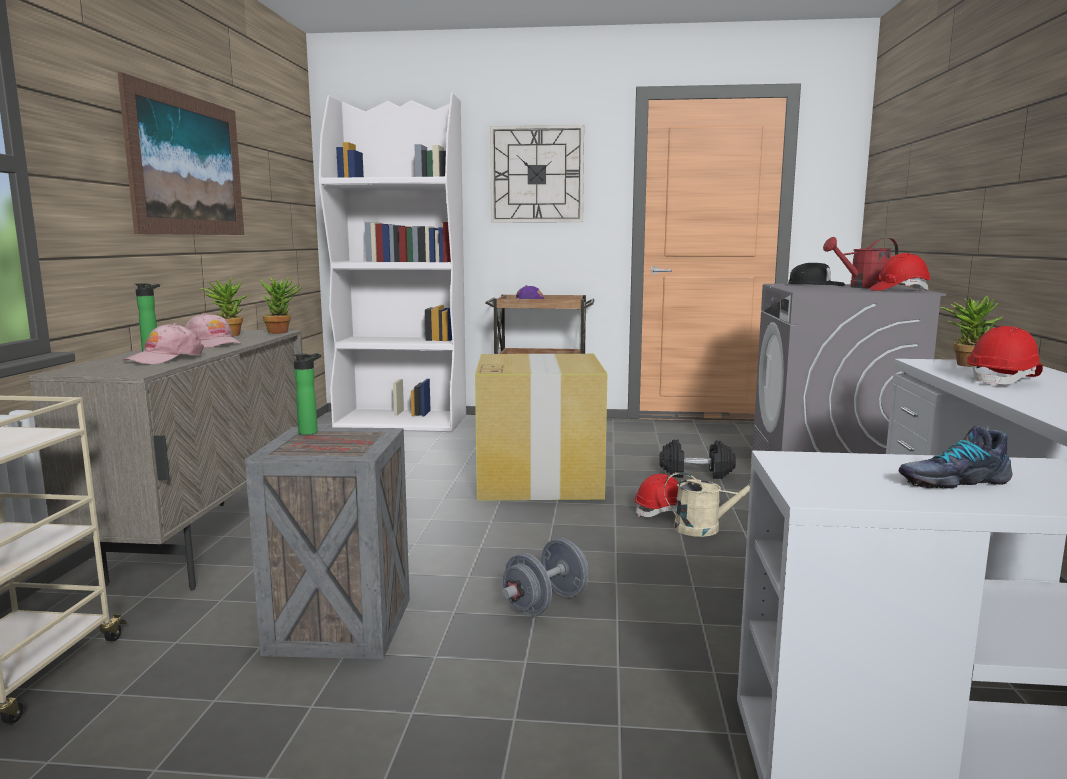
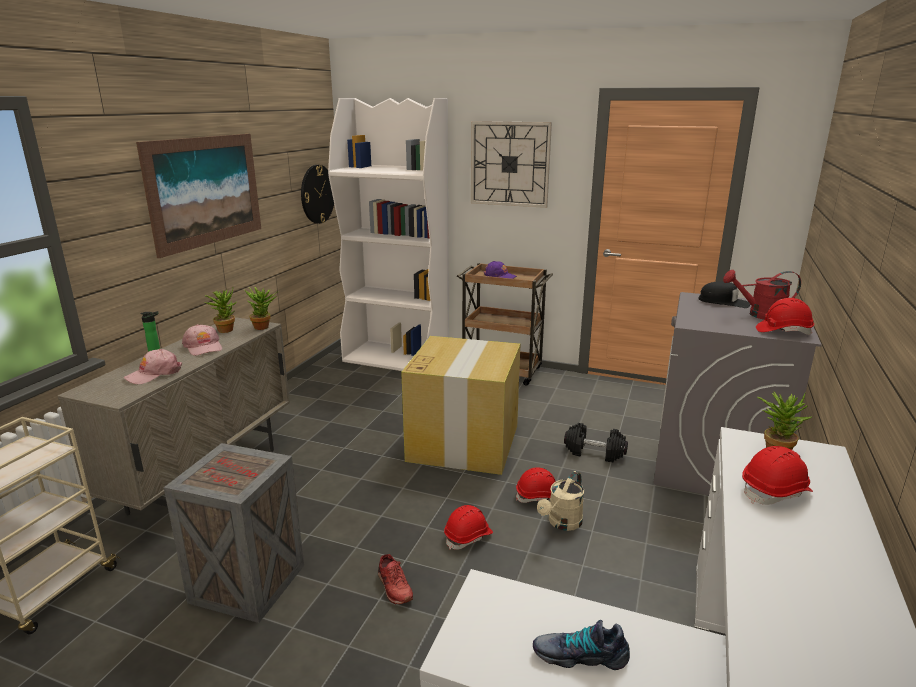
camera: 15 degrees right, 10 degrees up
(297, 213) = (317, 194): none -> wall clock
(311, 432) = (227, 453): bottle -> none
(545, 603) = (394, 587): grey dumbbell -> red shoe
(605, 551) = (468, 537): none -> red hard hat
(705, 529) = (562, 523): beige watering can -> beige watering can turned 105 degrees clockwise

